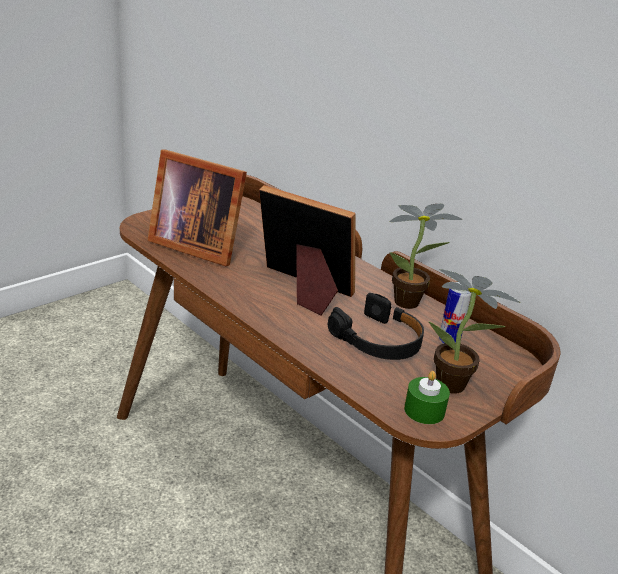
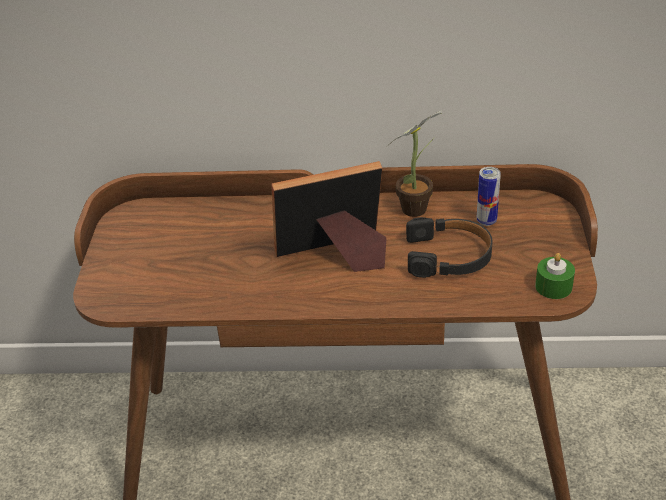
camera: 40 degrees left, 10 degrees up
(195, 245) = (187, 281): picture frame -> none
(455, 387) = (541, 254): potted plant -> none

